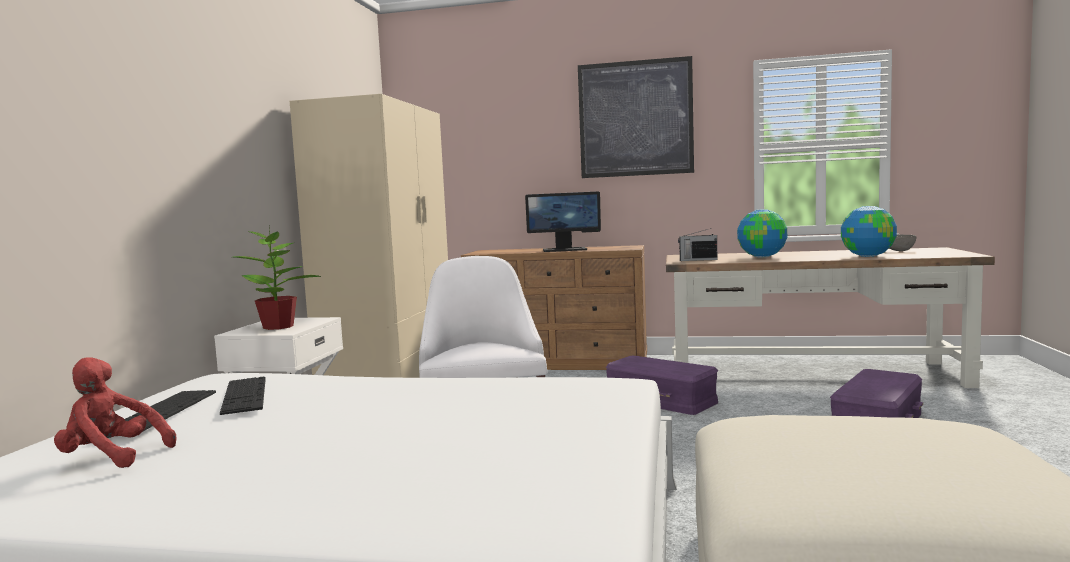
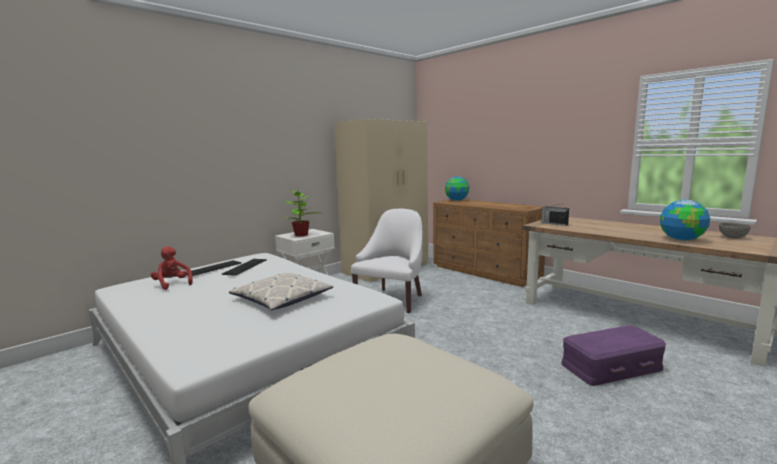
camera: 35 degrees right, 5 degrees up
(463, 417) = (282, 299): none -> pillow
(565, 250) = (490, 205): monitor -> none
(635, 118) = (550, 121): picture -> none
(660, 400) = (499, 309): purple storage box -> none
(762, 257) = (604, 227): globe -> globe (457, 200)

